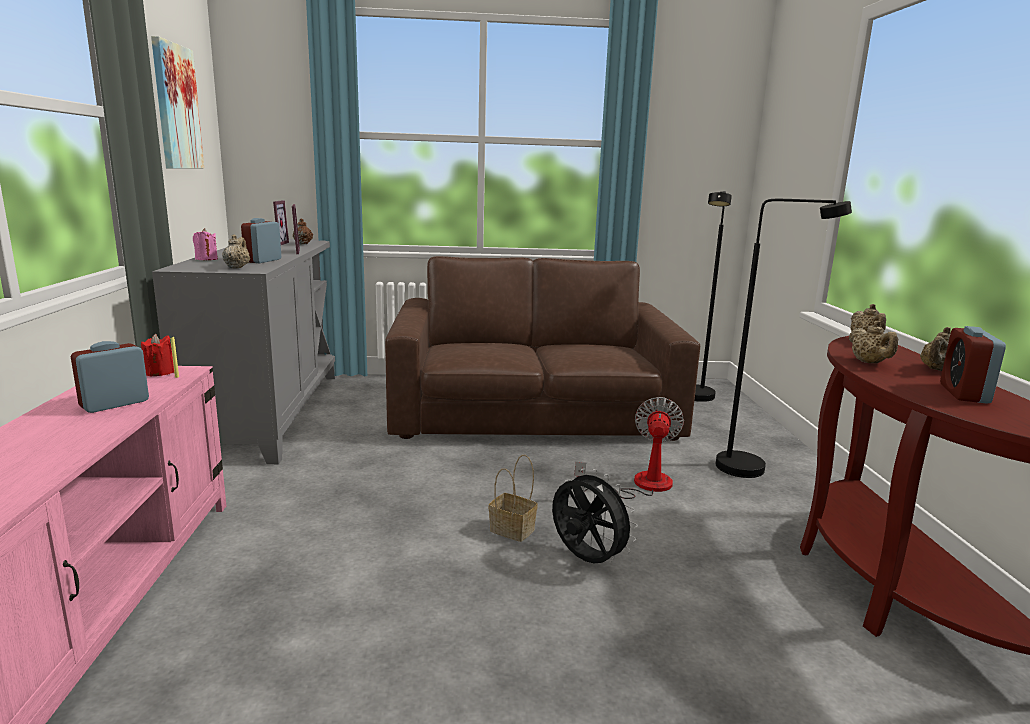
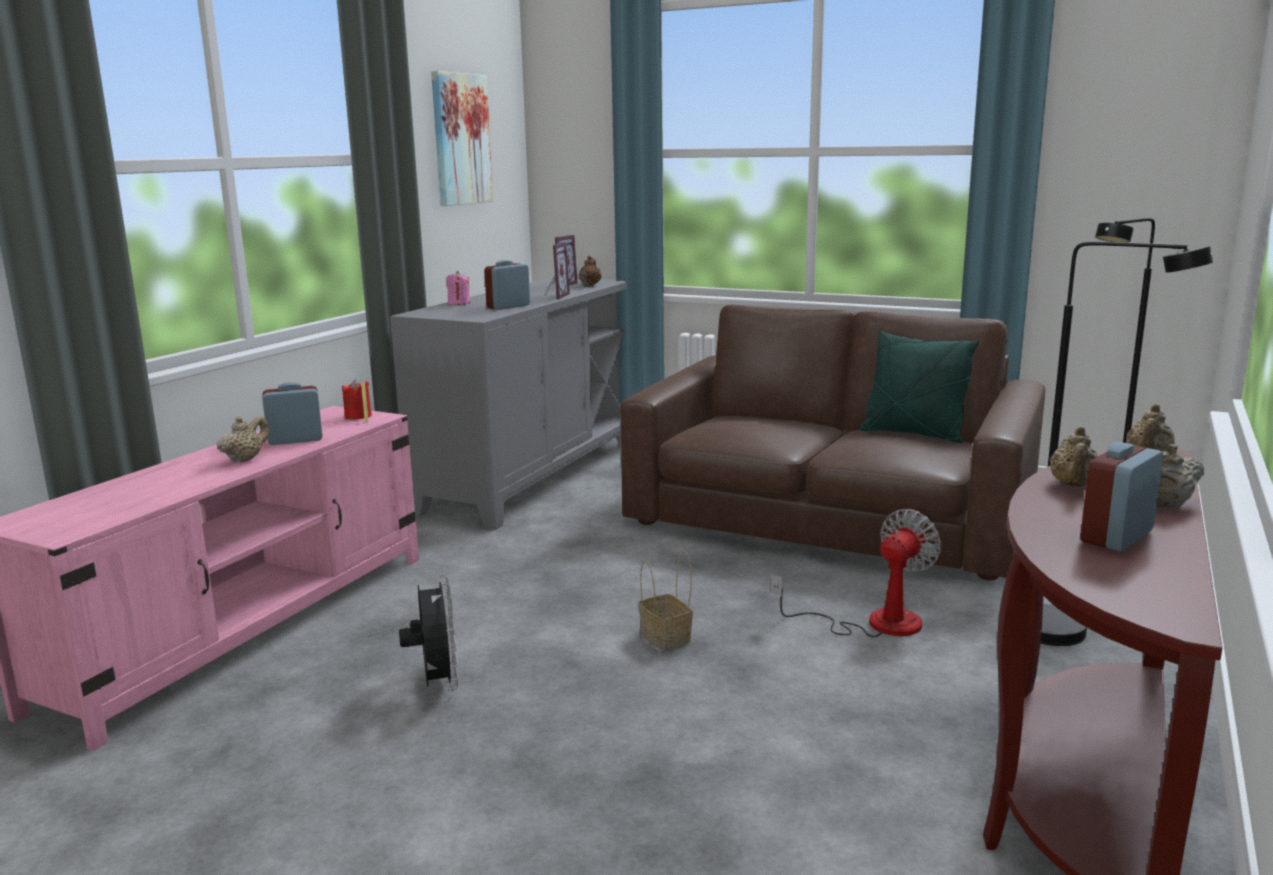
camera: 30 degrees right, 0 degrees up
(237, 267) = (469, 314): beige teapot -> beige teapot (245, 459)
(586, 560) = (714, 684): black fan -> black fan (437, 684)
(591, 345) = (913, 434): none -> green pillow

